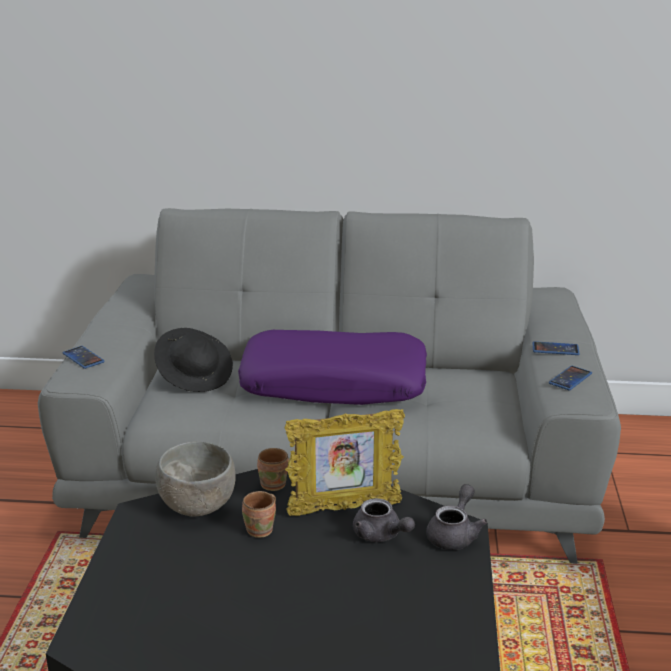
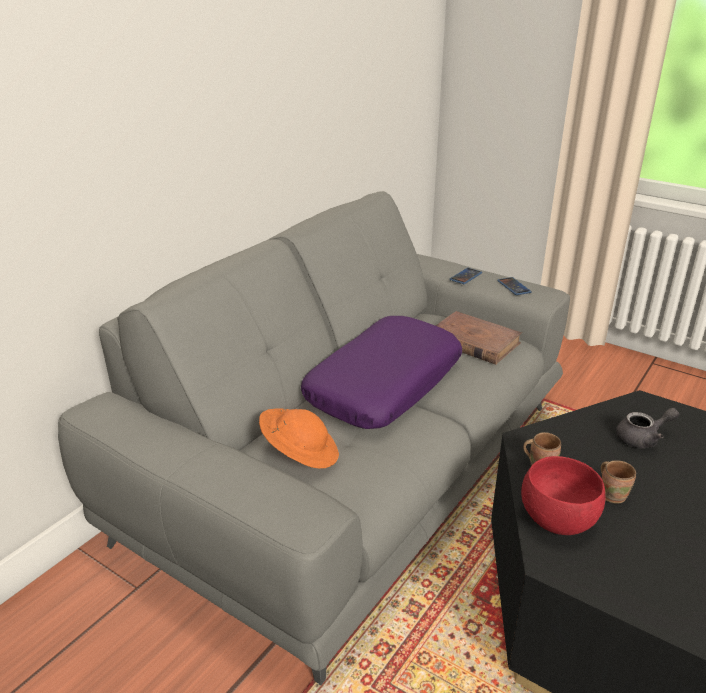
camera: 60 degrees left, 5 degrees up
(83, 358) = (258, 502): phone -> none
(195, 376) = (299, 453): black hat -> orange hat
(196, 507) = (558, 522): grey bowl -> red bowl
(344, 509) = (597, 443): picture frame -> none
(454, 534) = (652, 407): grey teapot -> none
(470, 406) = (473, 342): none -> brown book

